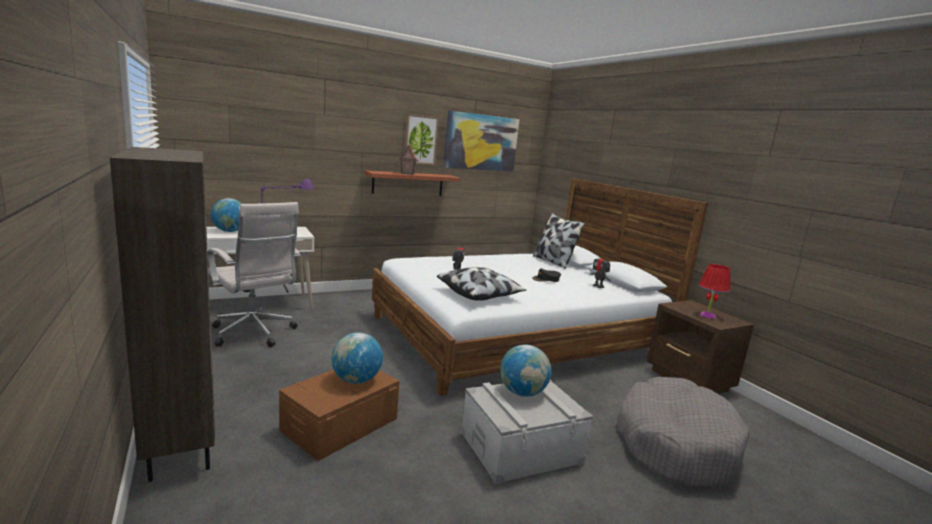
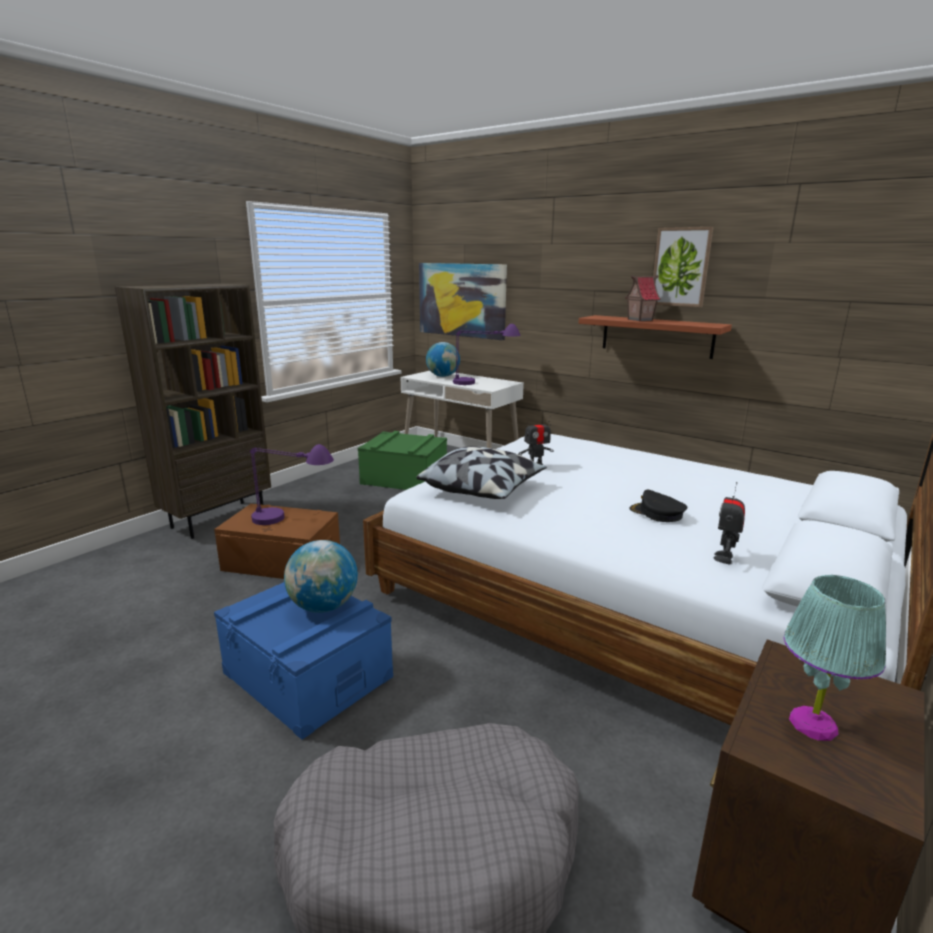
camera: 65 degrees right, 5 degrees up
(254, 334) = (404, 478): white office chair -> green storage box
(356, 380) = (292, 522): globe -> purple table lamp
(481, 142) = (805, 263): picture -> picture (462, 300)
(520, 447) = (308, 675): grey storage box -> blue storage box
(553, 262) = (789, 503): pillow -> none
(707, 315) = (812, 723): red table lamp -> turquoise table lamp

